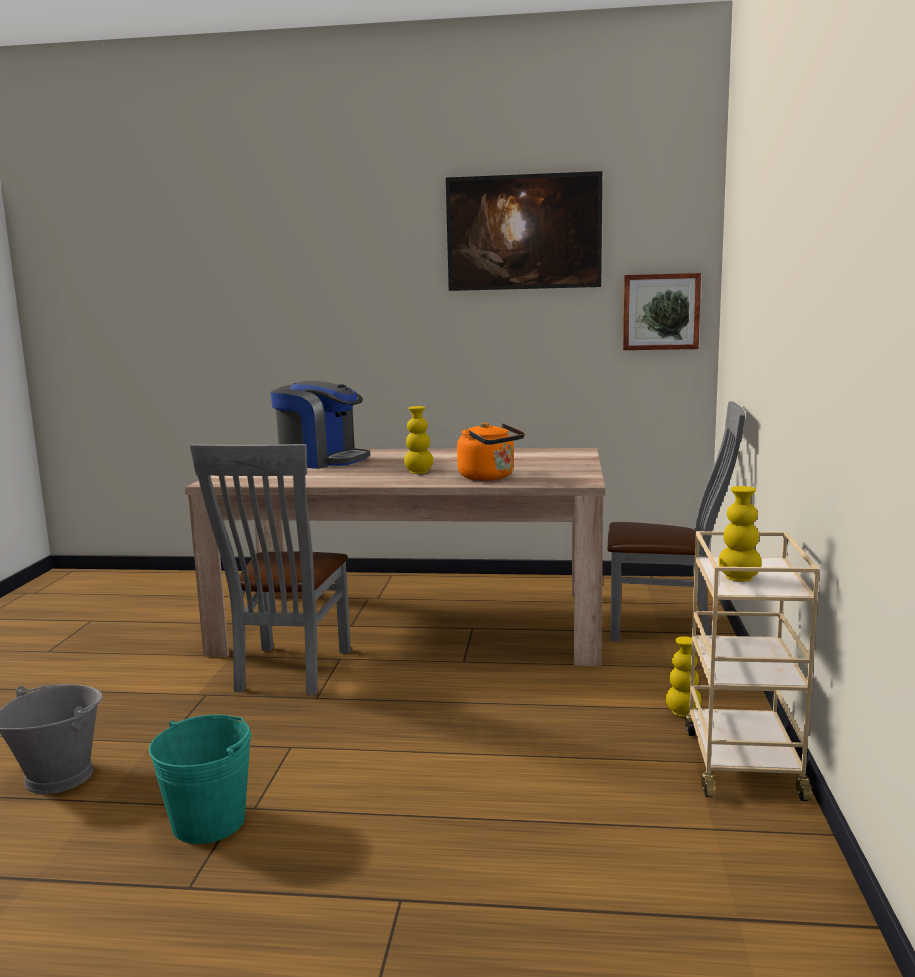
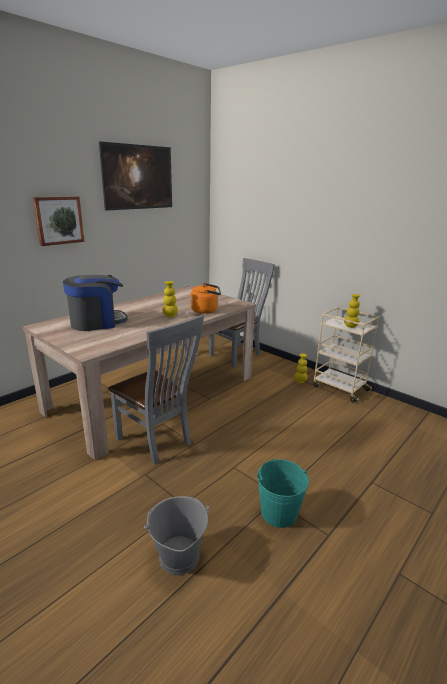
camera: 55 degrees left, 10 degrees up
(660, 311) = (192, 218): picture -> picture (58, 220)

